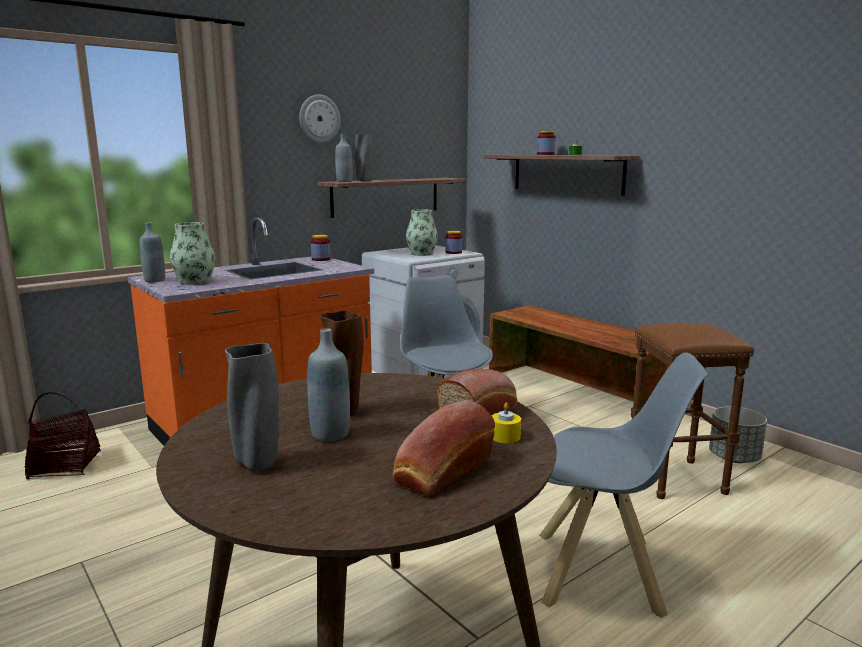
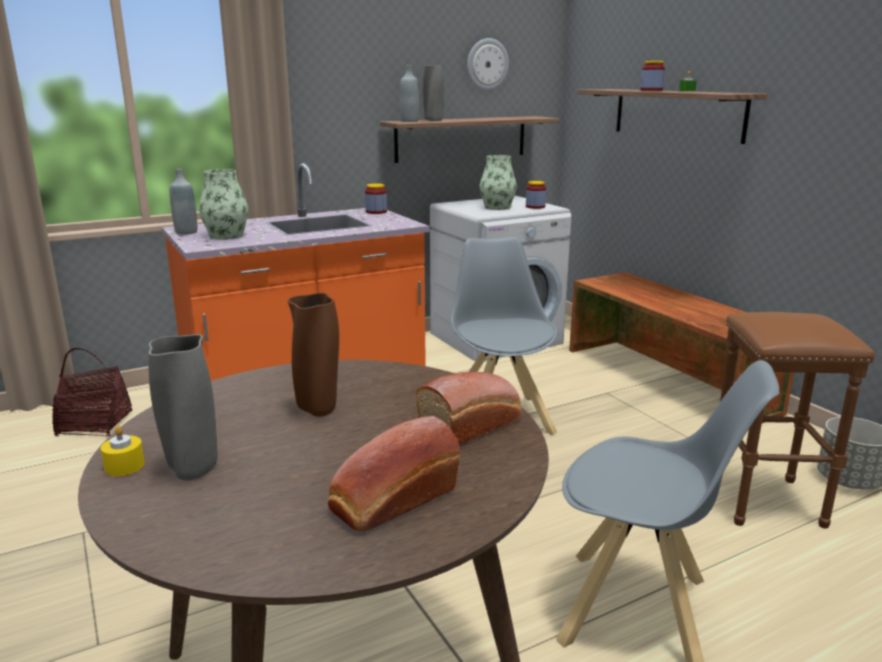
camera: 10 degrees right, 5 degrees up
(319, 119) = (383, 47): wall clock -> wall clock (487, 64)
(330, 434) = (289, 438): grey bottle -> none
(505, 436) = (489, 459): yellow candle -> yellow candle (124, 466)

